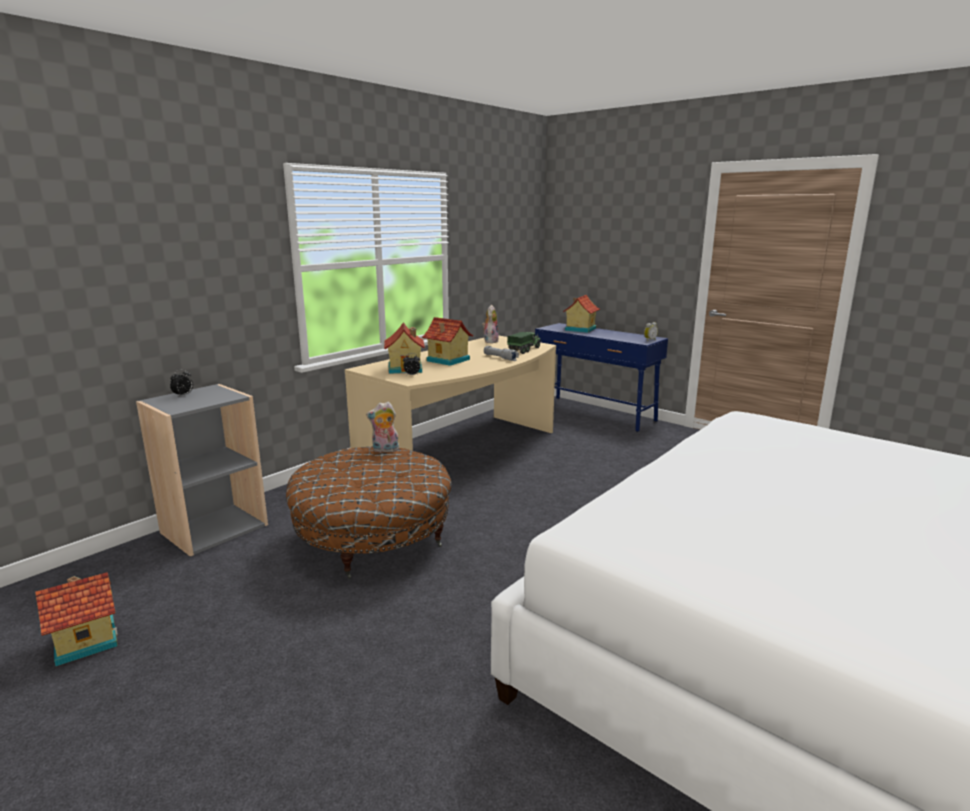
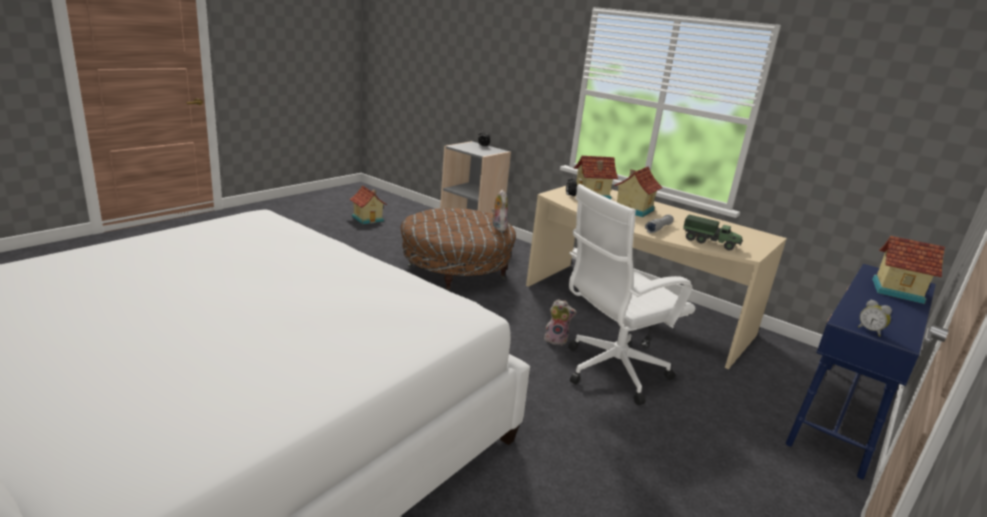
camera: 85 degrees right, 5 degrees up
(490, 341) = (742, 232): plush toy -> plush toy (556, 340)
(581, 471) = (610, 372): none -> white office chair

